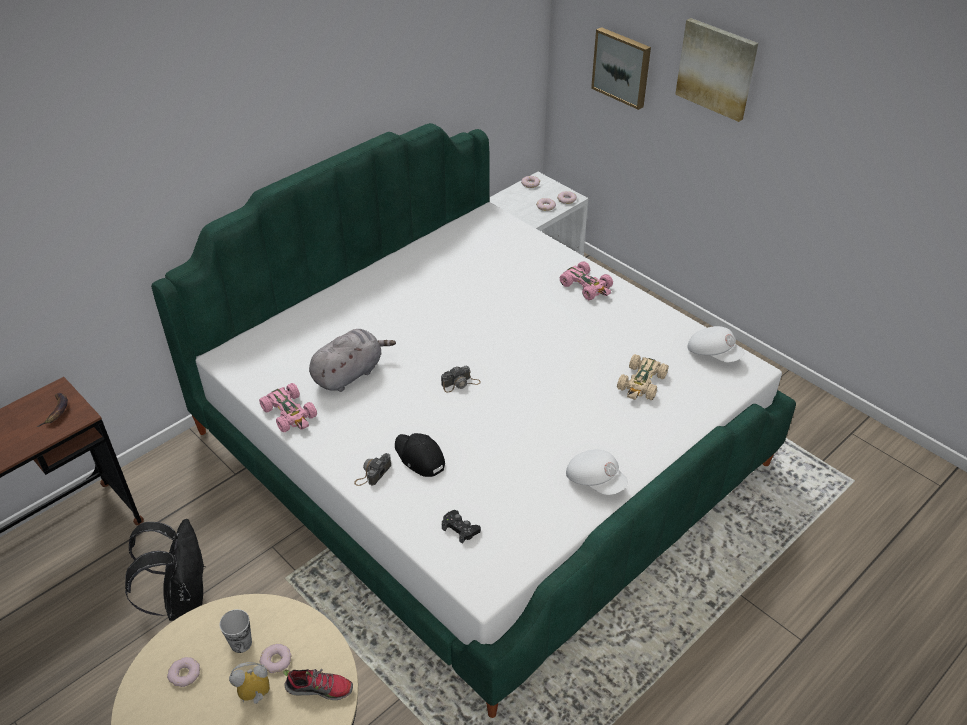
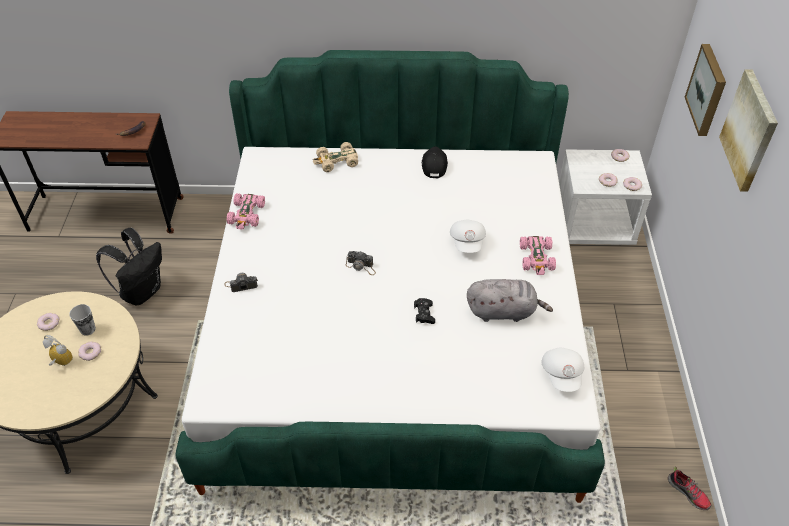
camera: 45 degrees right, 5 degrees up
(320, 688) = (89, 385): shoe -> shoe (688, 493)
(350, 373) = (308, 213): grey plush toy -> grey plush toy (503, 311)
(419, 458) = (276, 295): black cap -> black cap (434, 165)
(460, 529) = (241, 356): black game controller -> black game controller (424, 314)
(595, 480) = (355, 394): white cap -> white cap (468, 242)
(642, 383) = (477, 355): beige toy car -> beige toy car (336, 161)

